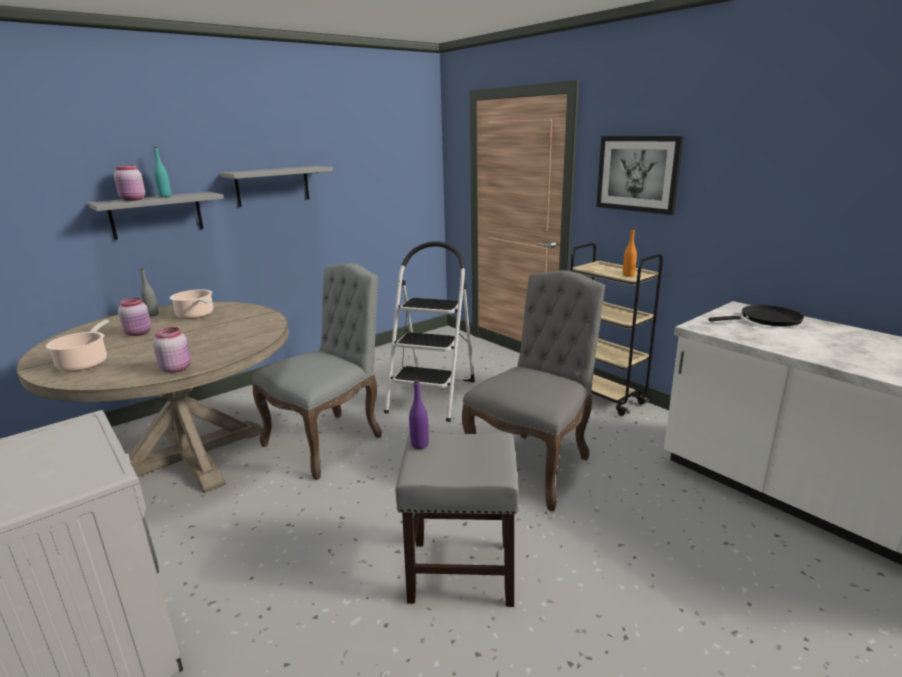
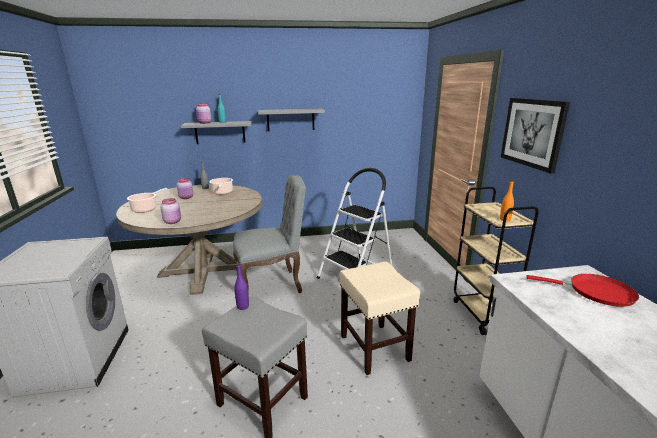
camera: 30 degrees right, 0 degrees up
(533, 466) = (375, 348): grey chair -> beige stool
(766, 319) = (596, 292): black frying pan -> red frying pan

